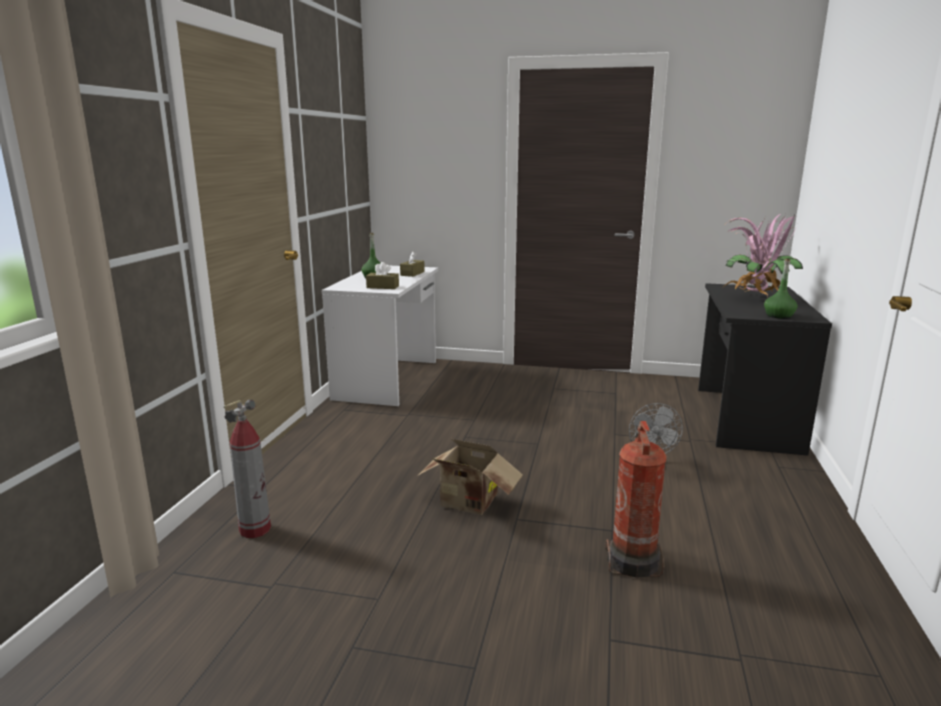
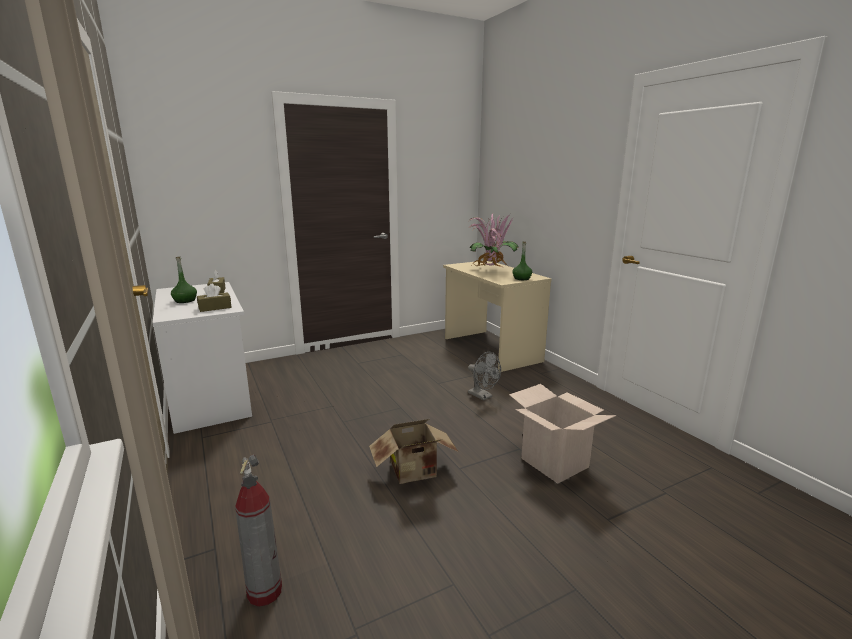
camera: 40 degrees left, 0 degrees up
(633, 561) = (554, 462): fire extinguisher -> cardboard box
(744, 418) = (490, 349): black desk -> beige desk

